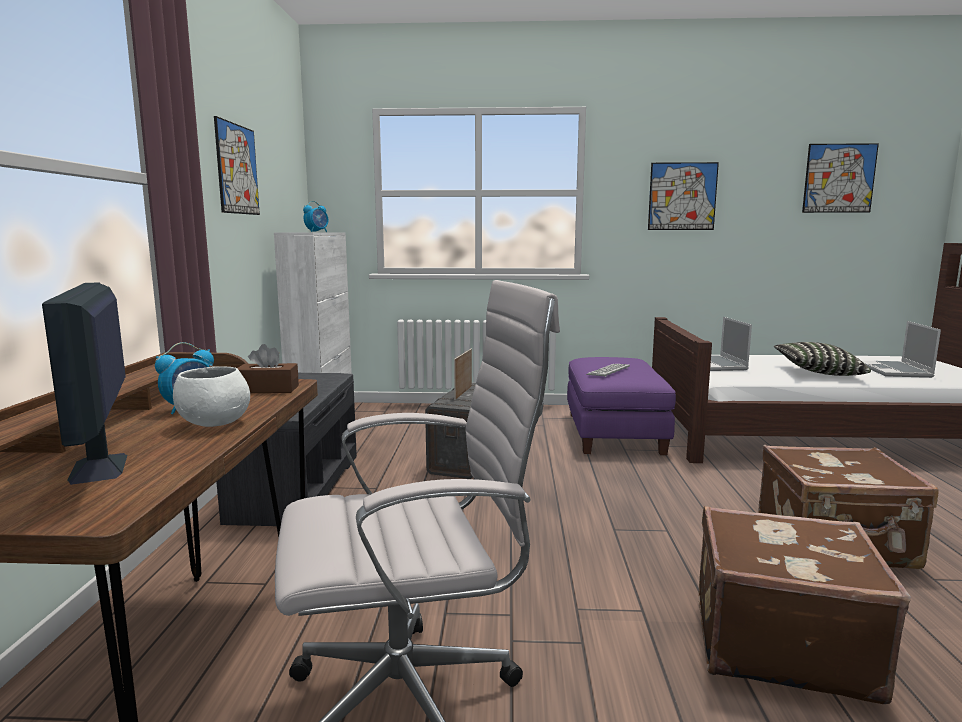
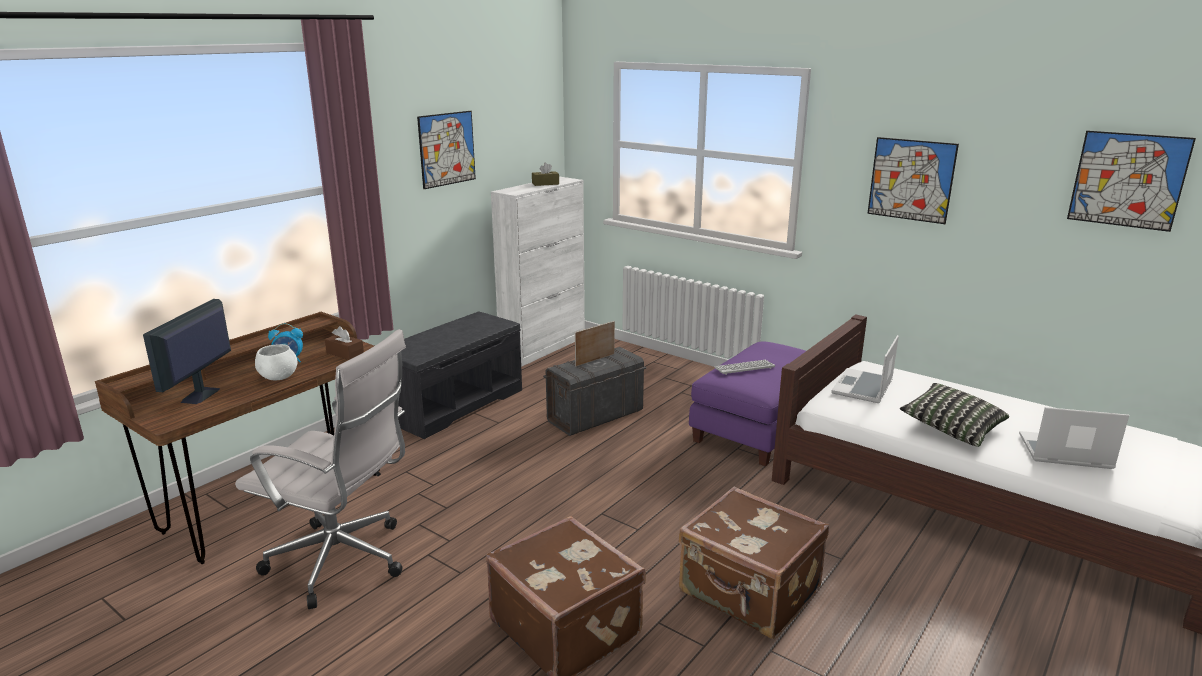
camera: 35 degrees right, 10 degrees up
(317, 232) = (545, 184): alarm clock -> brown tissue box
(896, 371) = (1063, 453): laptop -> laptop turned 60 degrees clockwise

